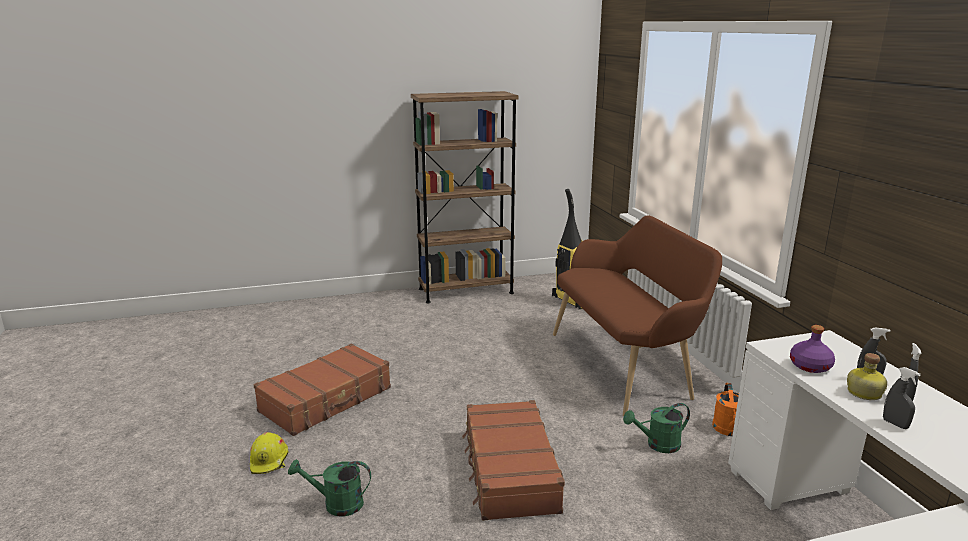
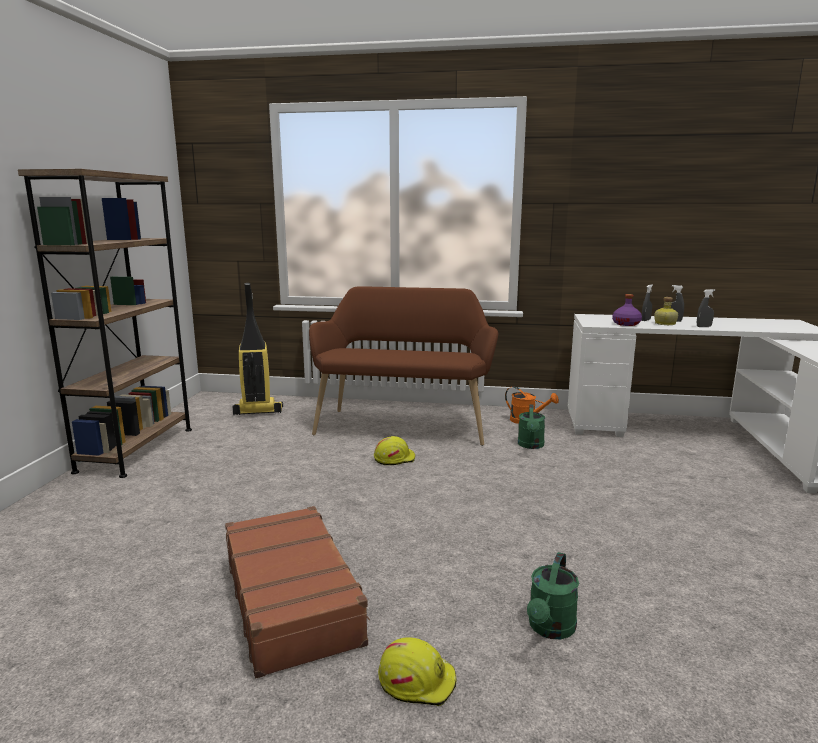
camera: 65 degrees left, 5 degrees down
(509, 471) = (535, 510): brown suitcase -> none
(546, 380) = (394, 458): none -> yellow hard hat

